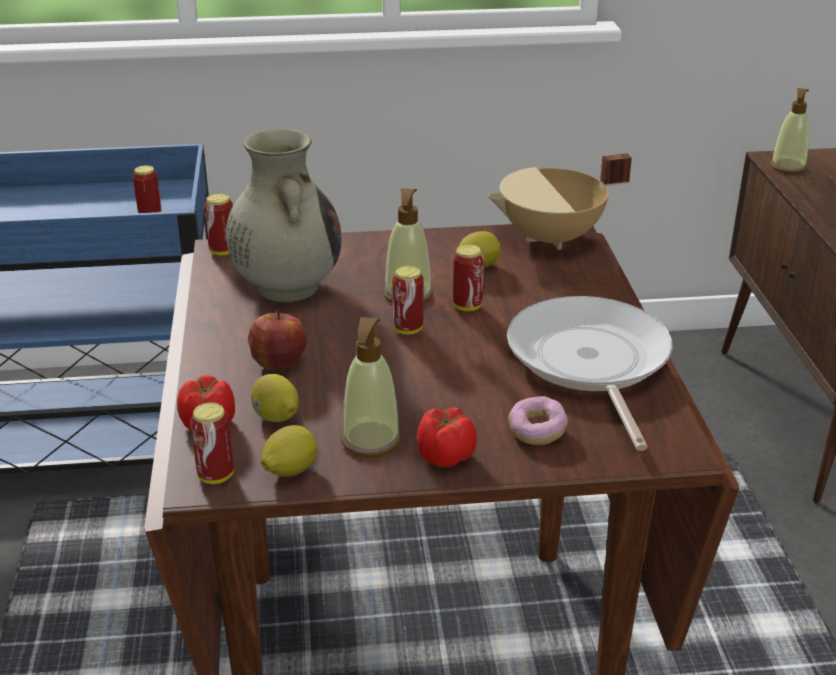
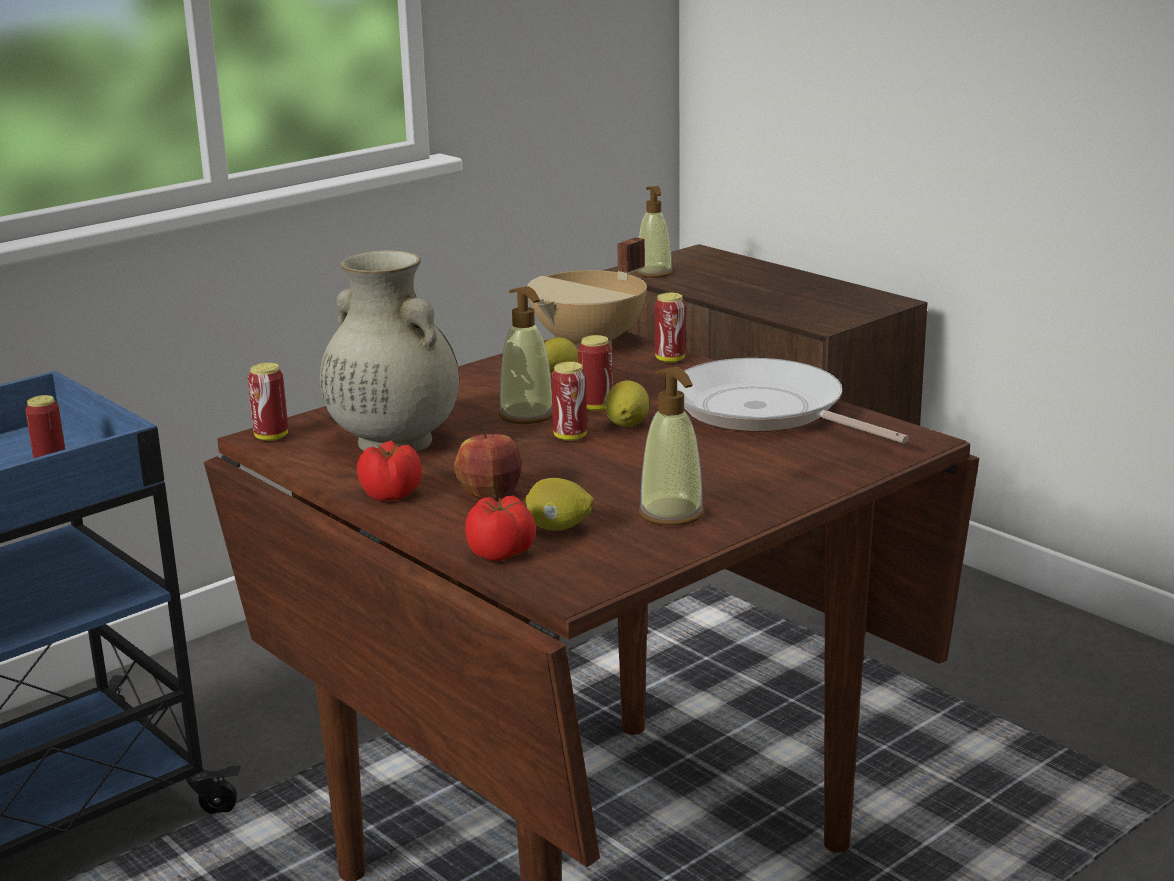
camera: 35 degrees left, 10 degrees down
(216, 476) = (575, 581): can -> can (670, 359)
(290, 471) = (636, 555): lemon -> lemon (626, 425)
(444, 456) = (750, 502): tomato -> tomato (390, 494)
(537, 431) = (797, 464): donut -> none

